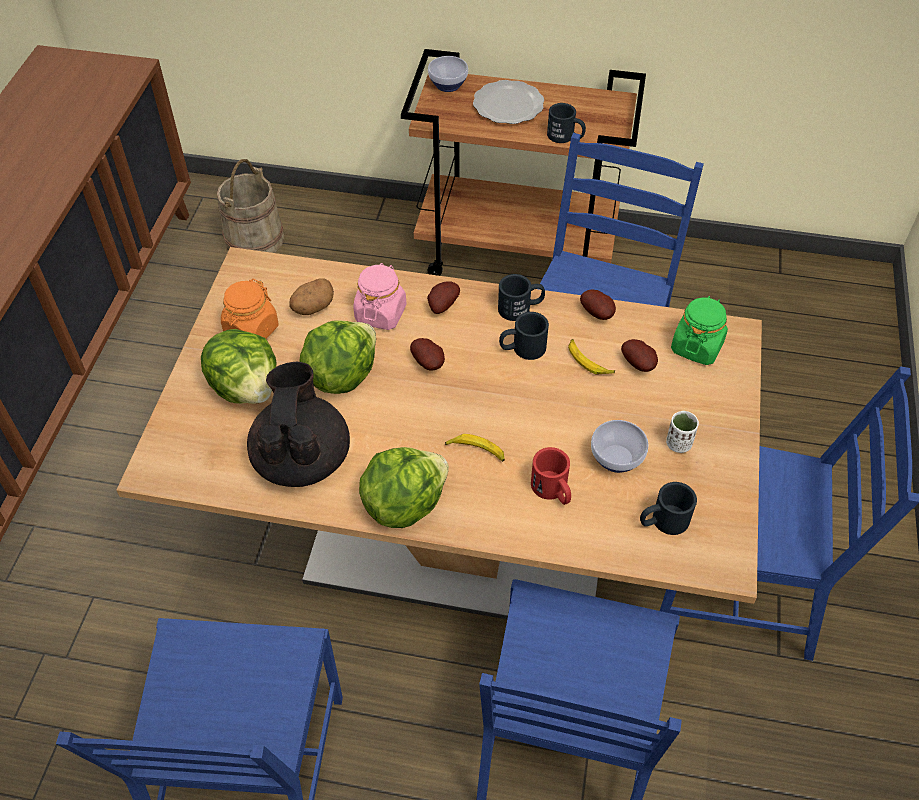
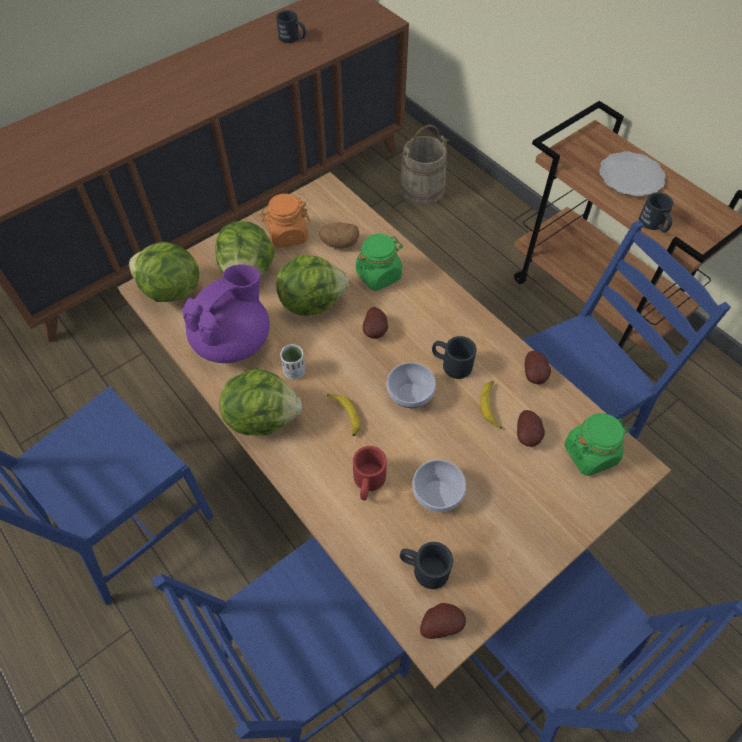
camera: 40 degrees right, 5 degrees up
(182, 456) = (170, 290): none -> lettuce
(302, 458) = (233, 340): black teapot -> purple teapot
(380, 313) = (379, 275): pink jar -> green jar
(441, 306) = (425, 295): potato -> potato (440, 623)
(447, 84) = (598, 137): bowl -> bowl (410, 394)
(521, 308) = (480, 333): black mug -> black mug (293, 38)
(678, 444) = (497, 518): white cup -> white cup (294, 371)

